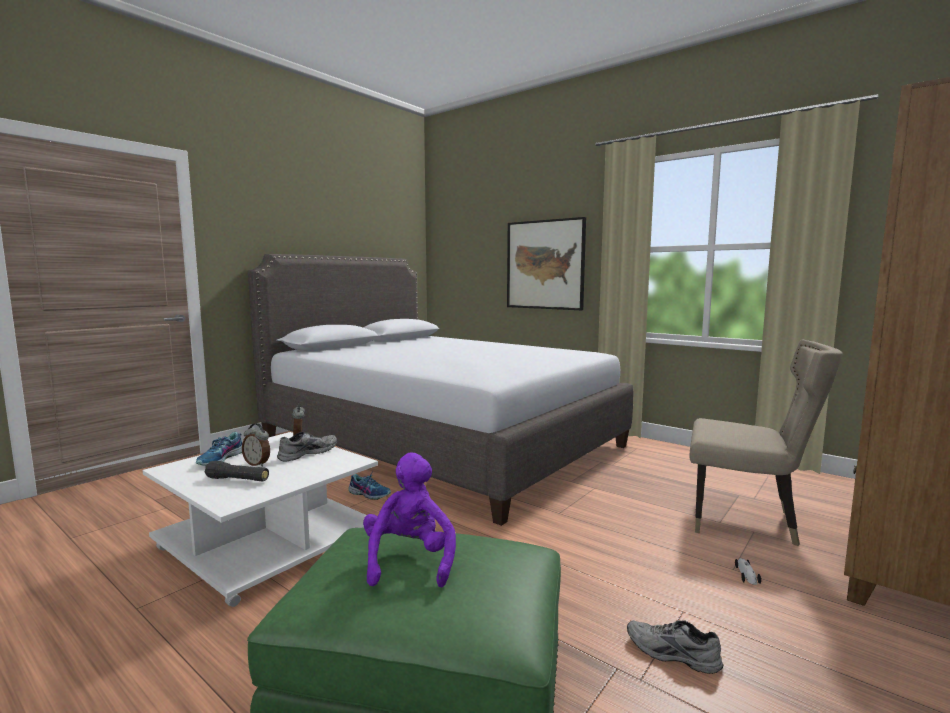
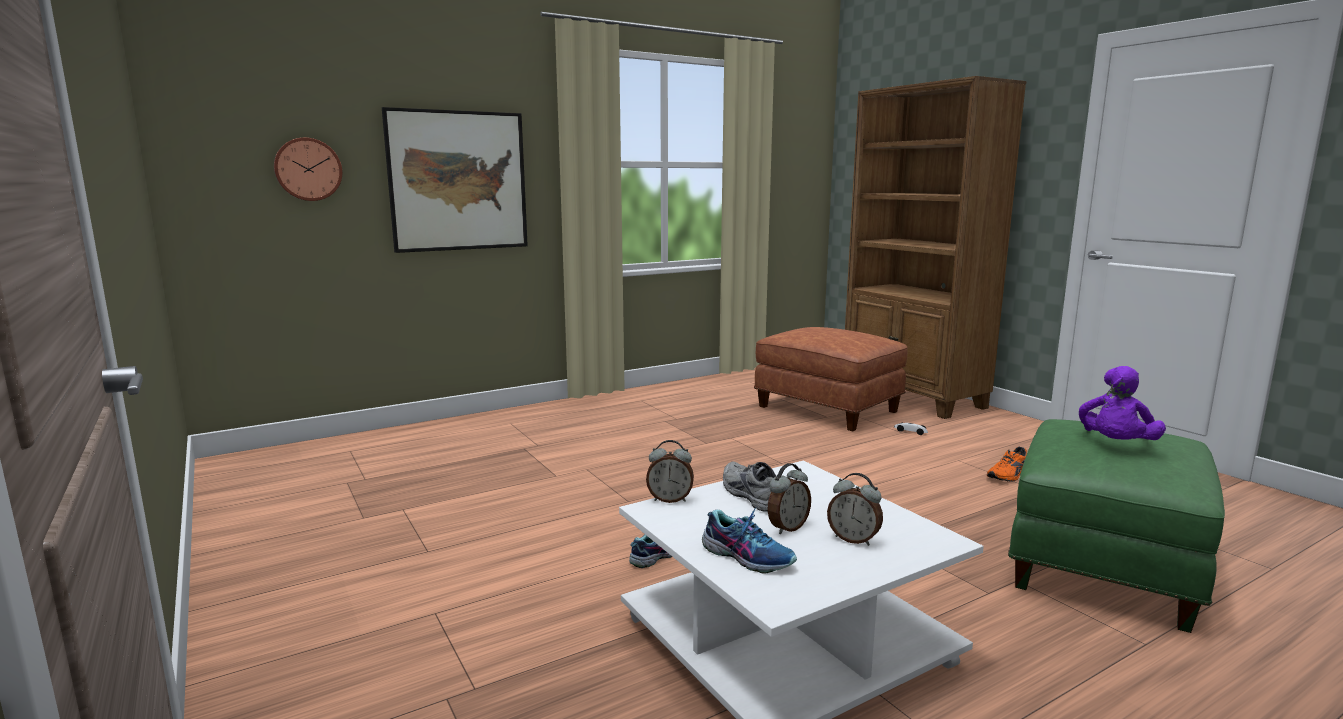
camera: 70 degrees left, 5 degrees up
(238, 480) = (853, 539): black flashlight -> alarm clock
(409, 560) = (1115, 445): purple plush toy -> purple plush toy turned 75 degrees counterclockwise
(440, 443) = (495, 484): grey bed -> none
(476, 259) = (308, 169): none -> wall clock
(671, 654) = (1009, 475): grey shoe -> orange shoe
(747, 521) = (829, 409): beige chair -> brown ottoman

